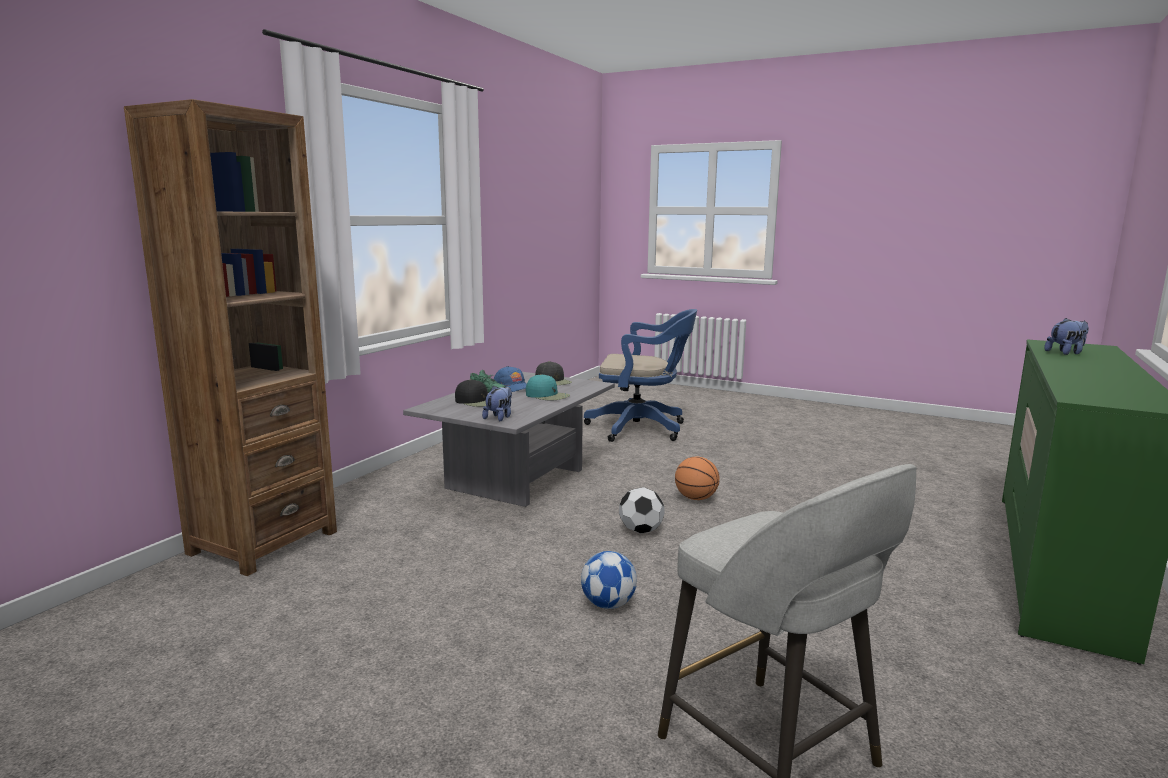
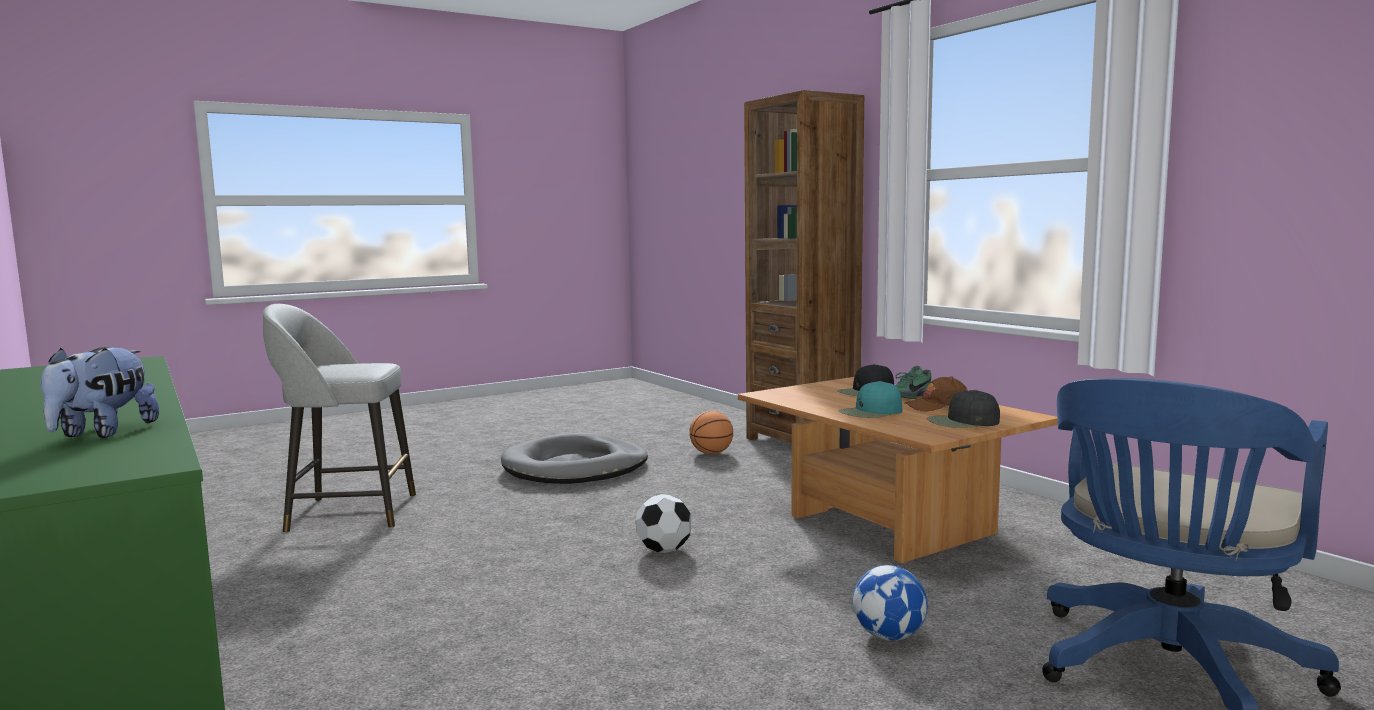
camera: 120 degrees right, 5 degrees down
(440, 654) = (575, 467): none -> grey dog bed
(499, 417) = (786, 392): plush toy -> none
(513, 387) = (938, 406): blue cap -> brown cap
(518, 480) = (884, 525): grey coffee table -> brown coffee table
(608, 604) = (554, 510): football -> football (889, 636)
(696, 498) = (718, 605): basketball -> basketball (711, 453)

